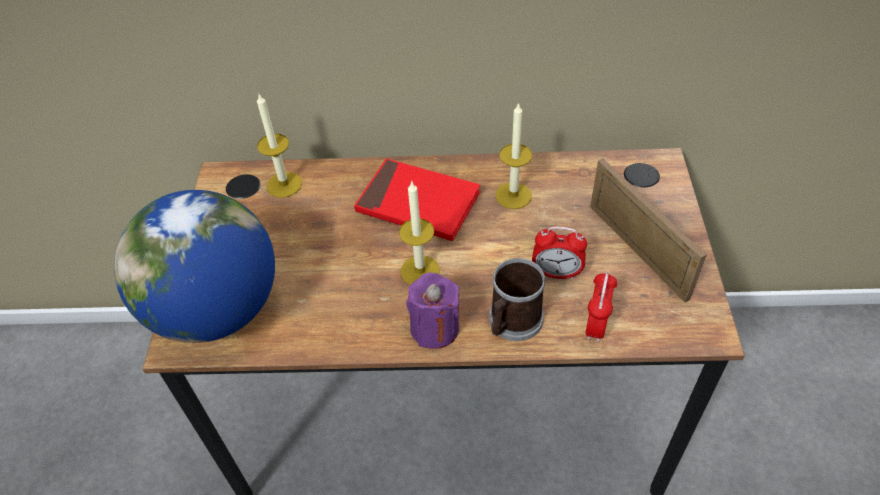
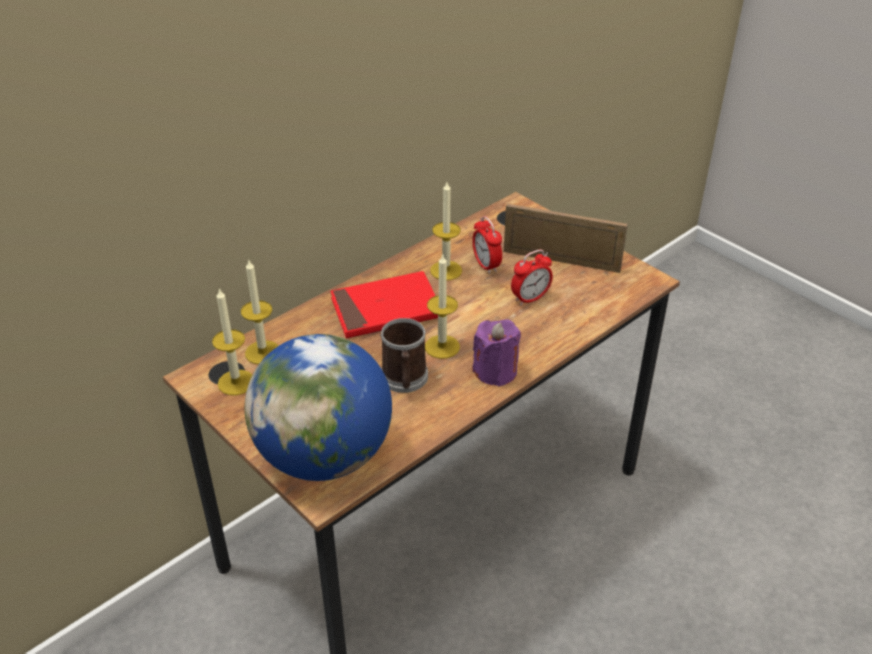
camera: 45 degrees left, 10 degrees down
(237, 199) = (236, 382): none -> candle
(512, 322) = (538, 340): mug -> mug (404, 380)
(596, 326) = (588, 312): alarm clock -> alarm clock (486, 265)

